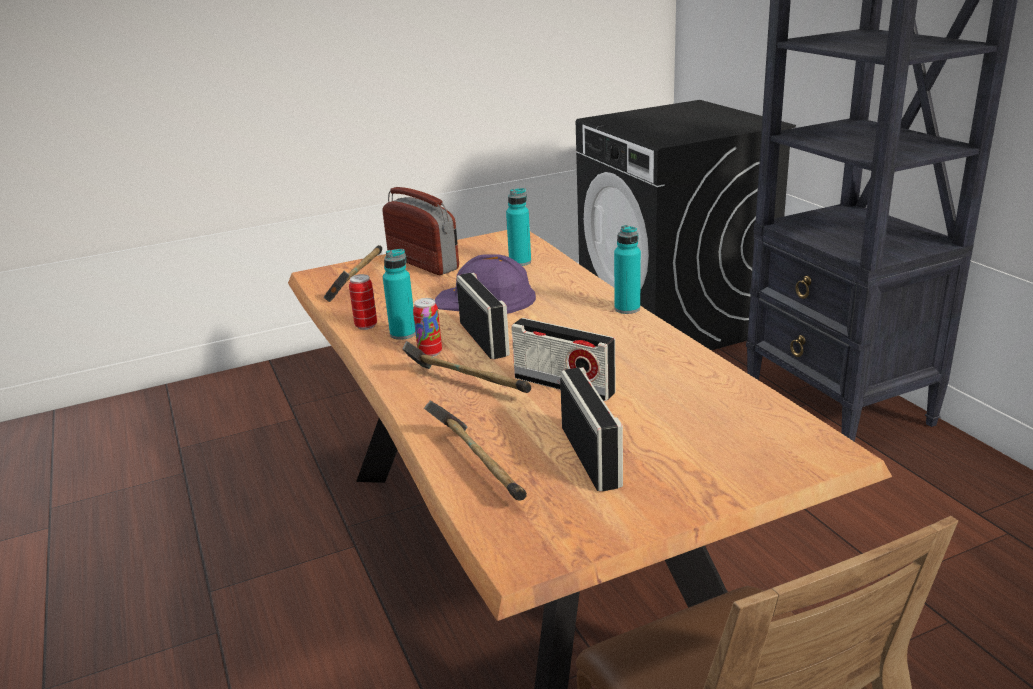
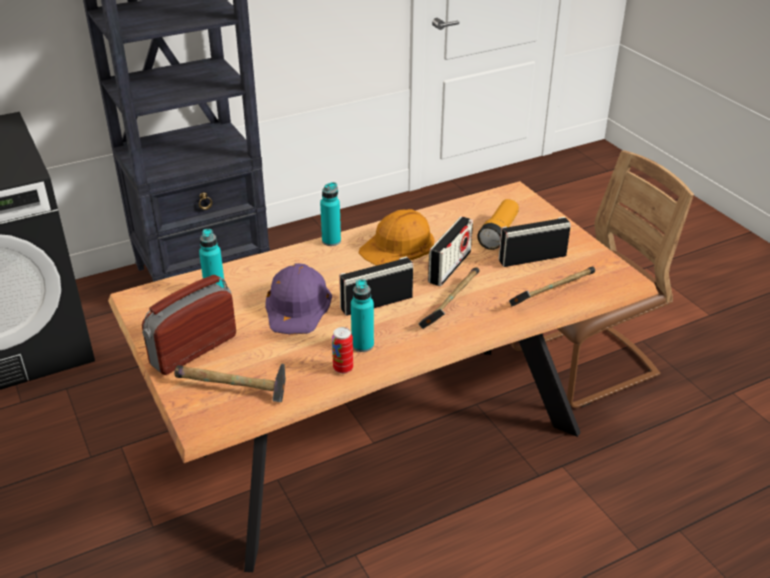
camera: 95 degrees left, 10 degrees up
(430, 353) = (399, 327): can -> none
(620, 349) = (398, 245): none -> orange hard hat
(668, 428) = (498, 233): none -> flashlight

